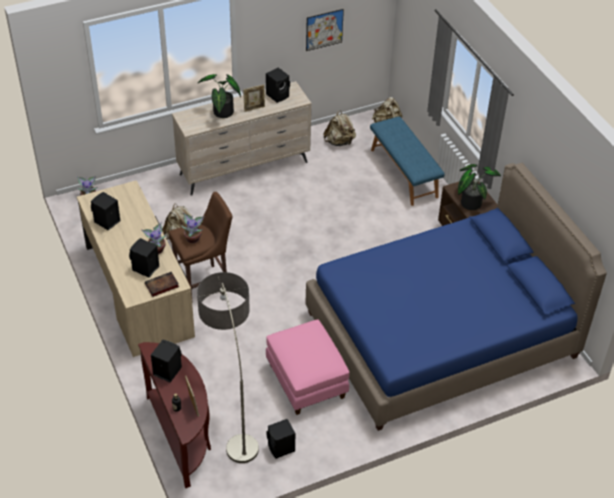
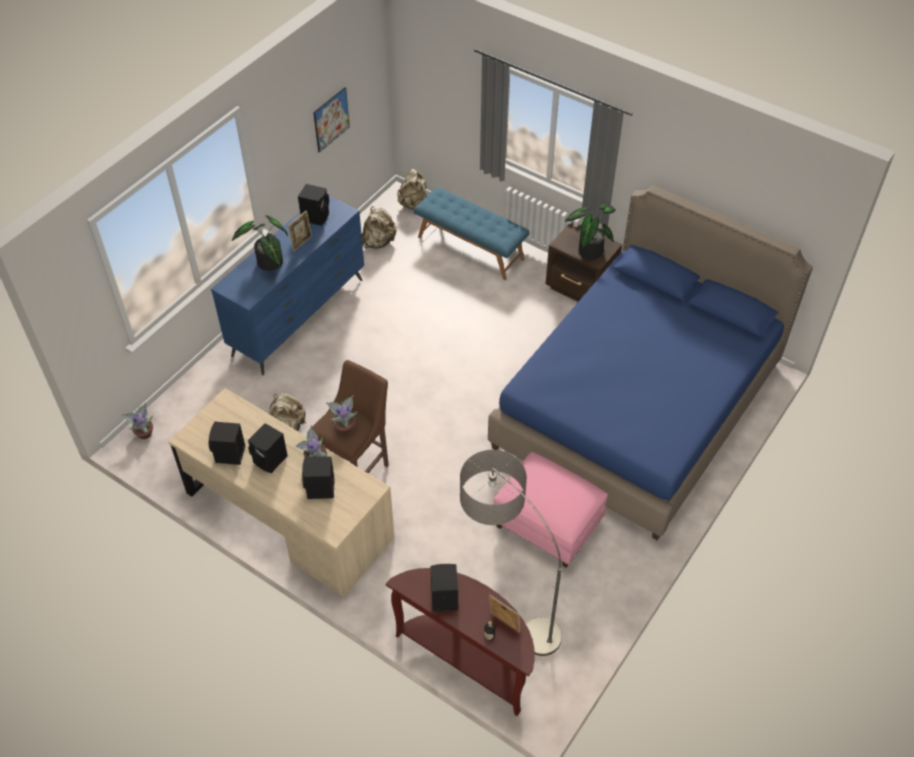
camera: 30 degrees left, 5 degrees up
(161, 286) = (355, 501): book -> none
(244, 168) = (299, 317): beige dresser -> blue dresser
(281, 448) = (579, 613): black speaker -> black speaker (271, 460)

